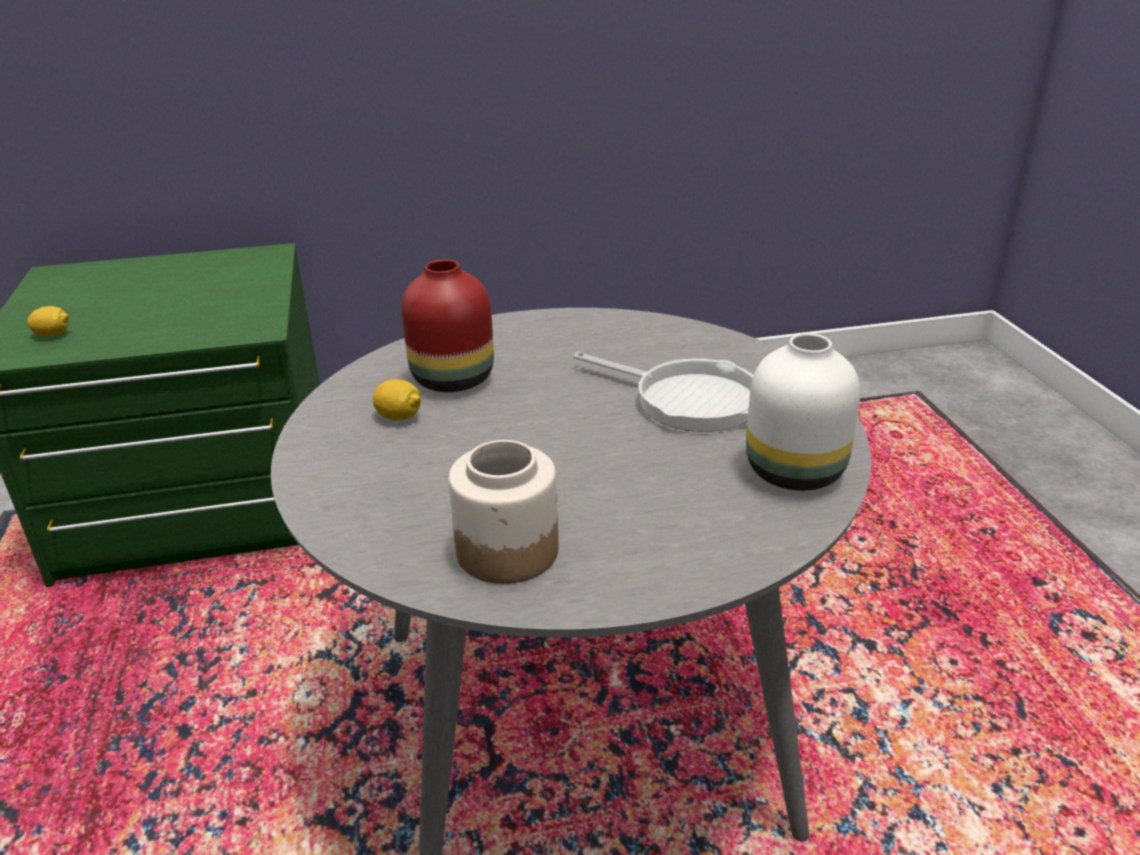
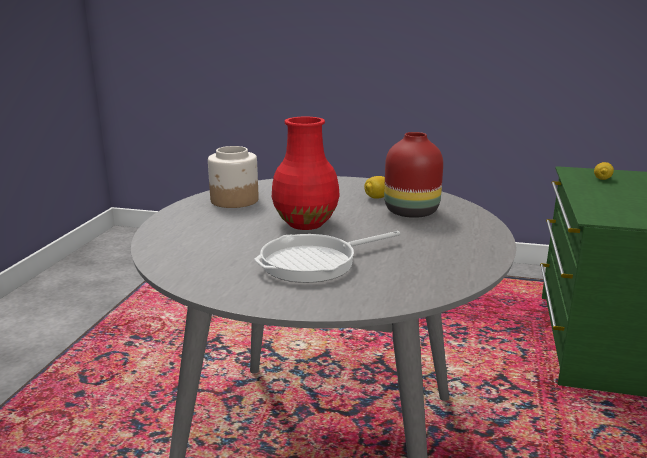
camera: 115 degrees right, 10 degrees down
(566, 441) = (306, 224): none -> red vase
(792, 472) = (197, 266): white vase -> none

